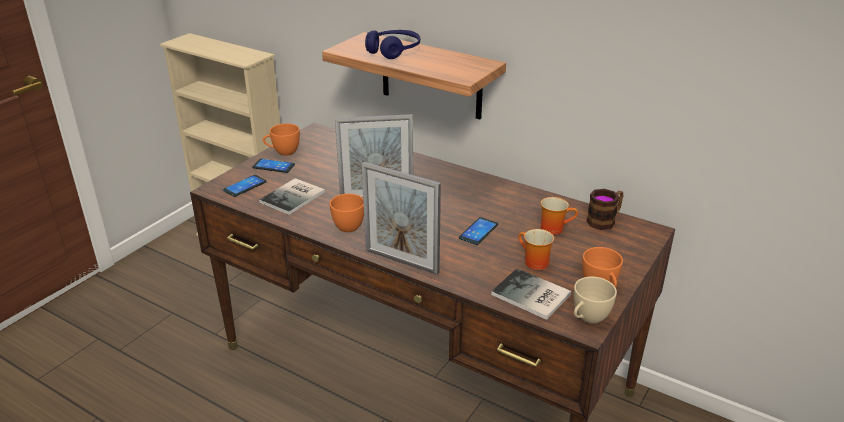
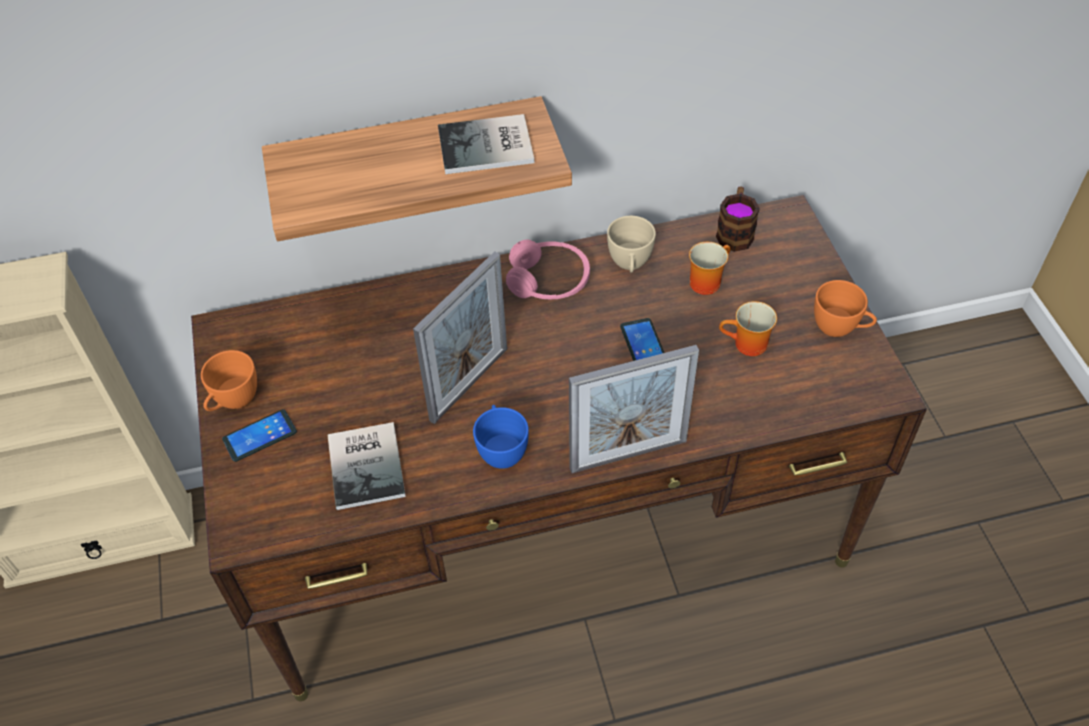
camera: 45 degrees left, 20 degrees up
(245, 186) = (274, 500): phone -> none
(351, 225) = (501, 450): orange cup -> blue cup
(394, 51) = (374, 163): blue headphones -> none
(473, 186) = (548, 281): none -> pink headphones
(531, 296) = (801, 392): book -> book (488, 147)
(588, 318) = (877, 378): beige cup -> beige cup (630, 265)

